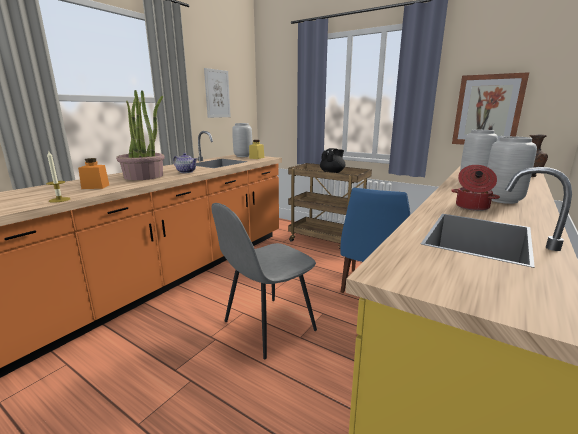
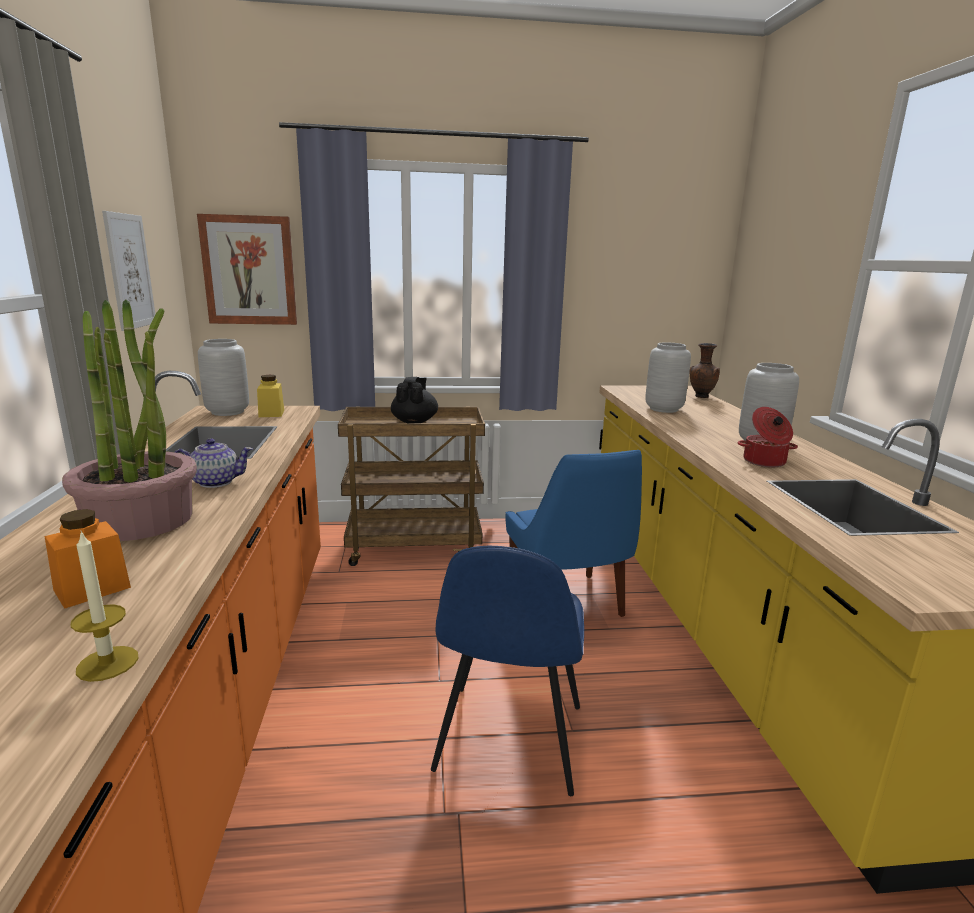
camera: 40 degrees left, 0 degrees up
(267, 326) = (509, 740): grey chair -> blue chair
(487, 110) = (626, 307): picture -> picture (249, 270)

